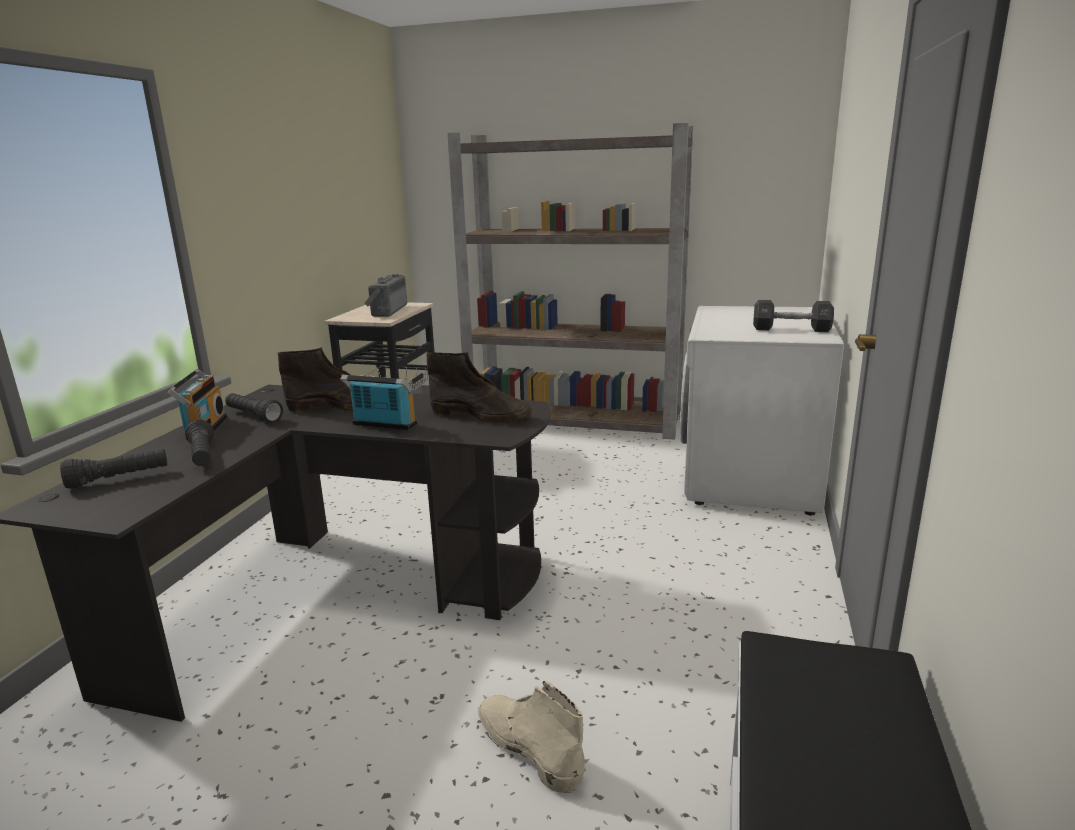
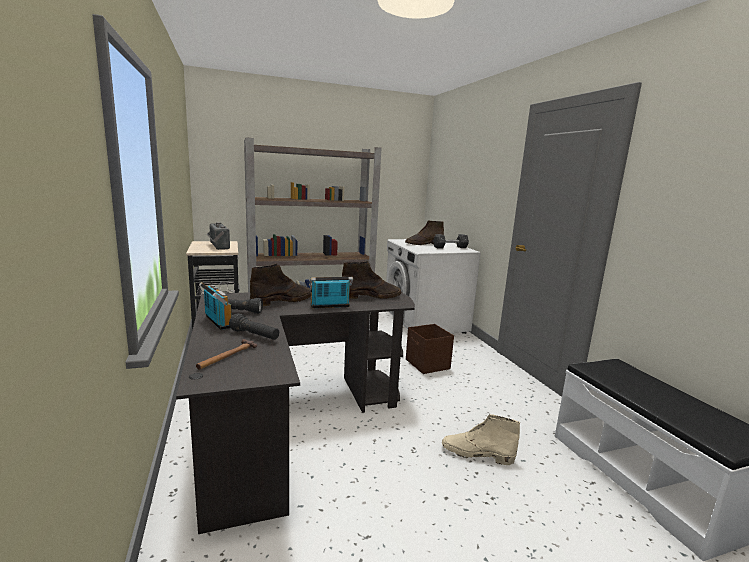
camera: 35 degrees left, 5 degrees down
(119, 479) = (226, 356): black flashlight -> hammer
(649, 560) = (427, 364): none -> brown storage box
(744, 320) = (423, 244): none -> brown boot

